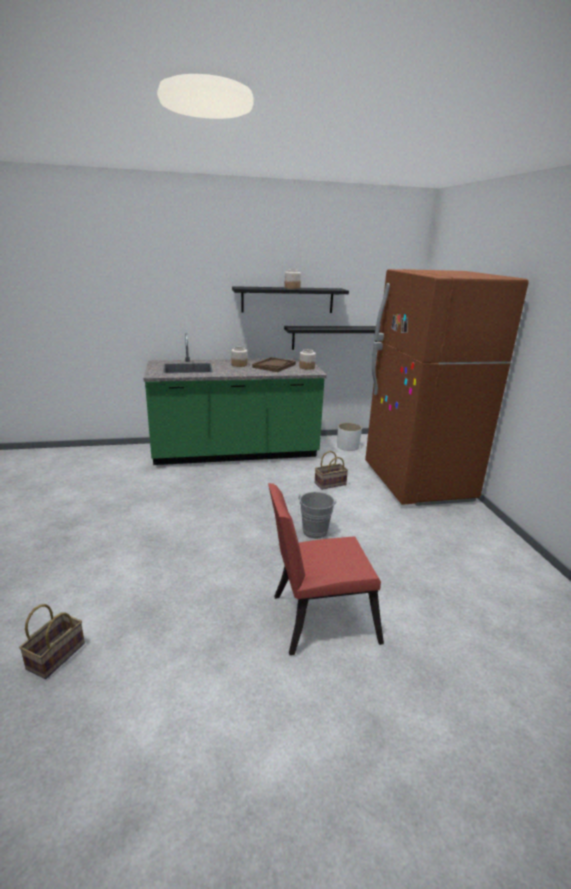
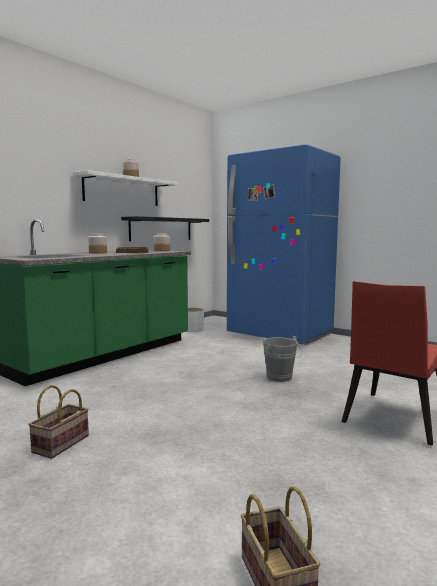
camera: 40 degrees left, 15 degrees down
(287, 300) = (122, 191): black shelf -> white shelf
(330, 484) = (227, 351): basket -> basket (61, 445)
(417, 482) = (280, 335): brown fridge -> blue fridge

